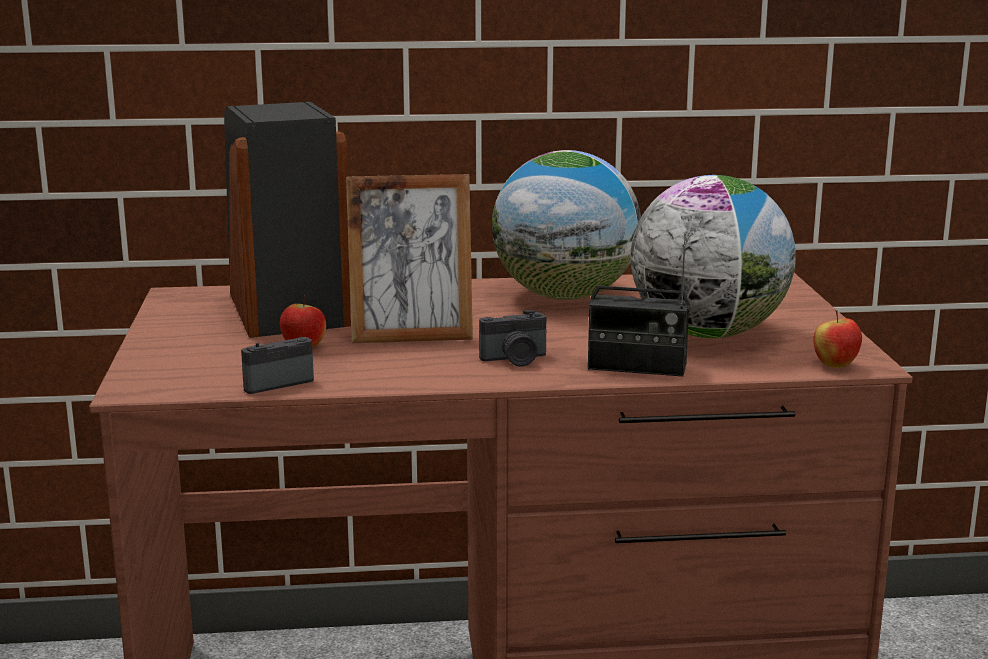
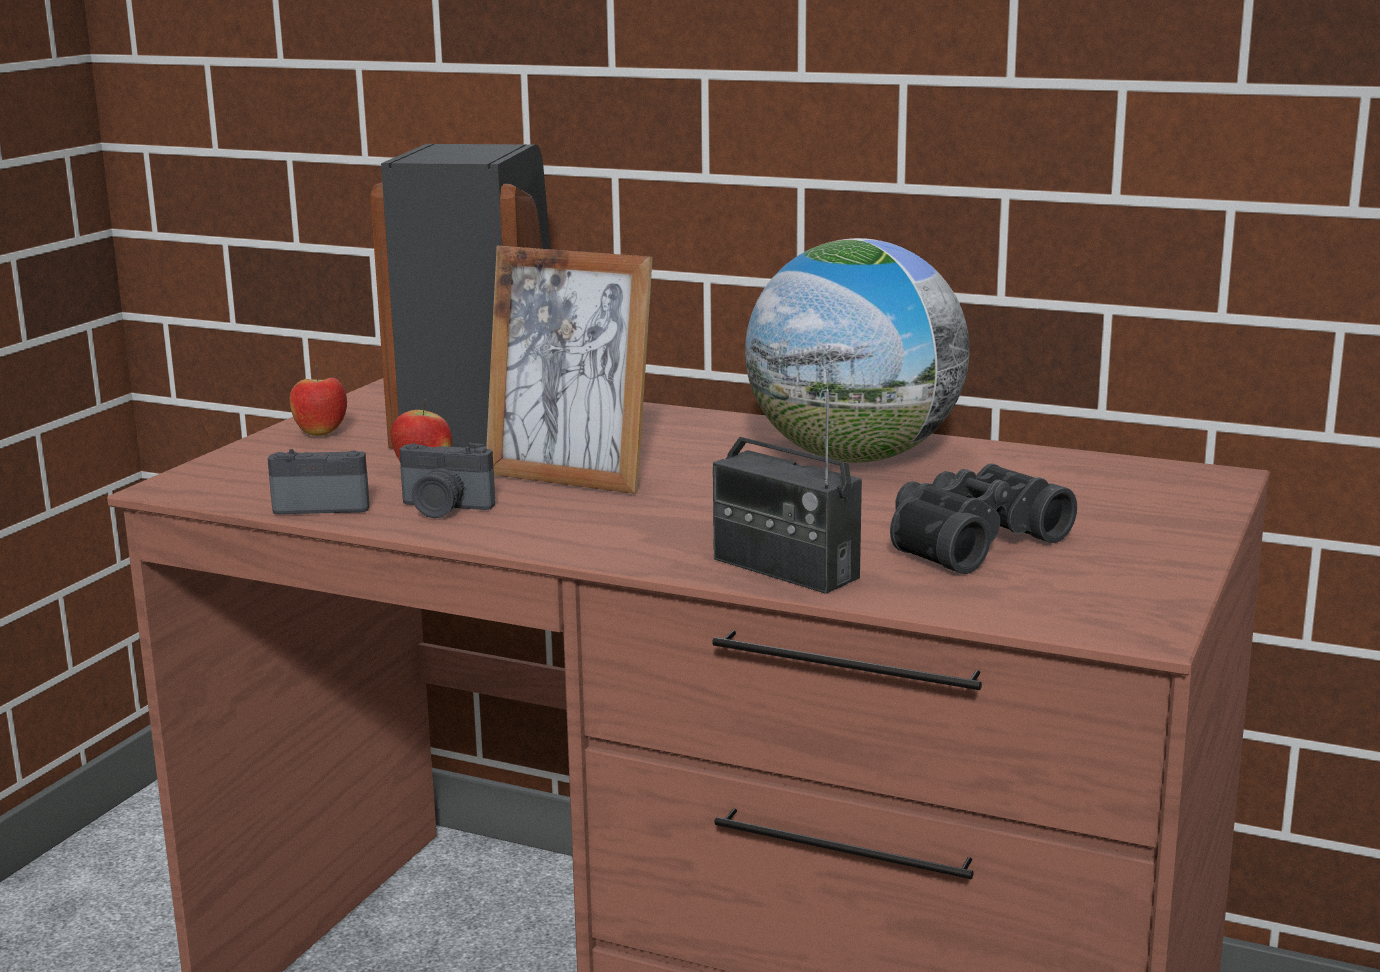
camera: 30 degrees right, 0 degrees up
(515, 359) = (643, 529): camera -> camera (443, 509)
(708, 333) = (968, 541): globe -> black binoculars
(835, 365) = (1084, 622): apple -> apple (321, 433)

